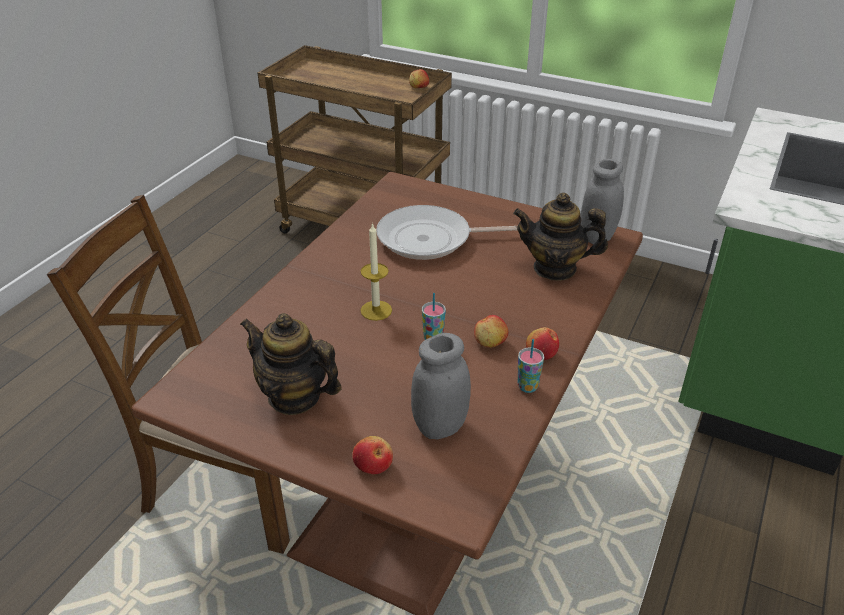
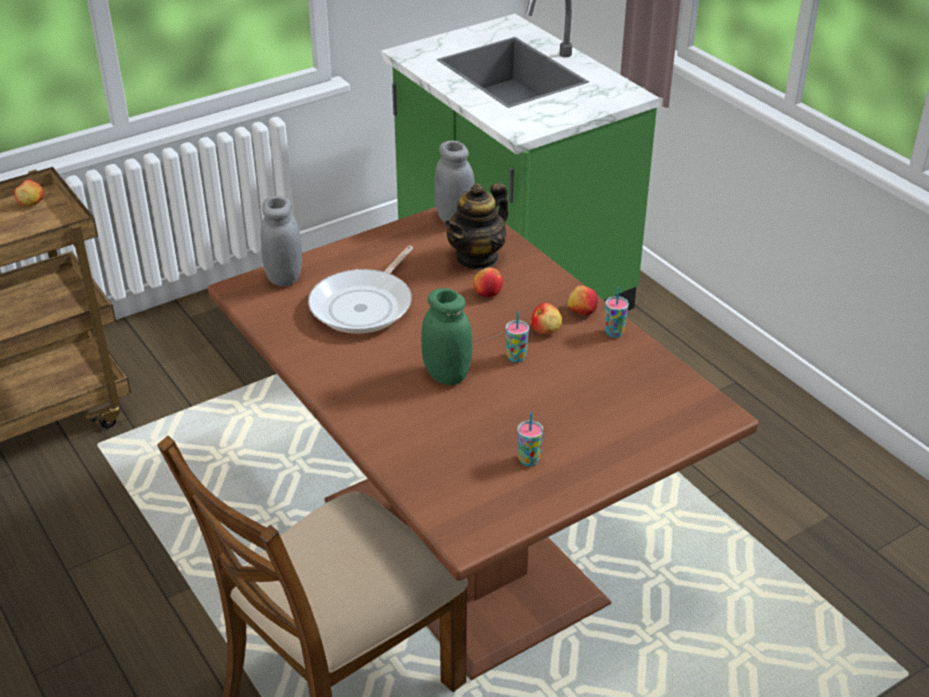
camera: 60 degrees left, 0 degrees up
(294, 397) = (529, 460): teapot -> cup
(373, 465) = (644, 441): apple -> apple (487, 293)
(376, 310) = (446, 375): candle -> green jar
(440, 426) = (626, 392): grey jar -> grey jar (284, 277)

